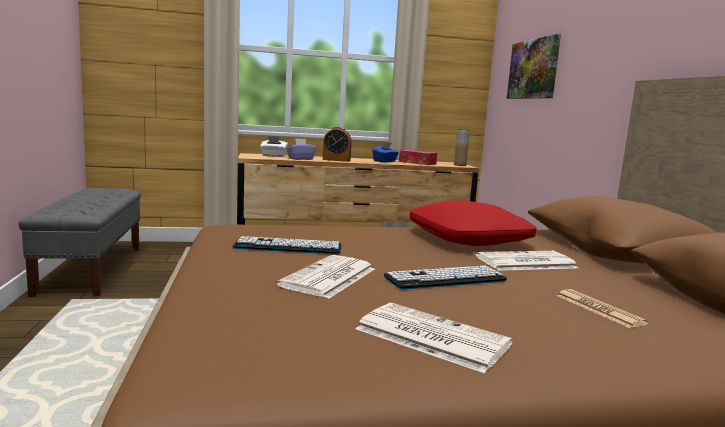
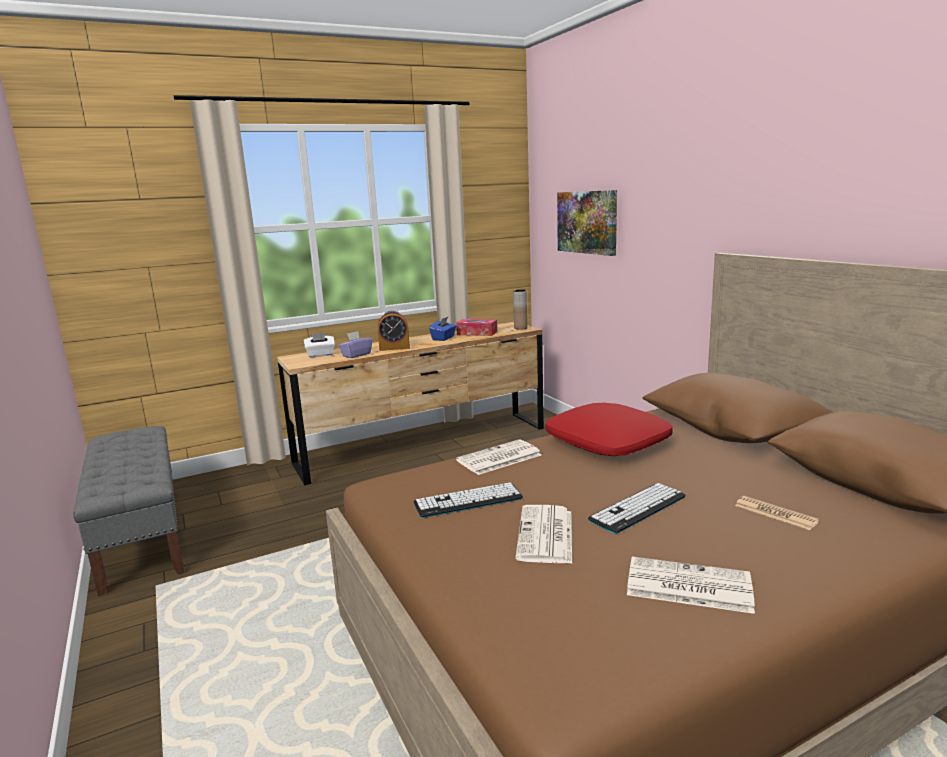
camera: 15 degrees left, 5 degrees up
(525, 262) = (679, 466): newspaper -> newspaper (498, 458)

